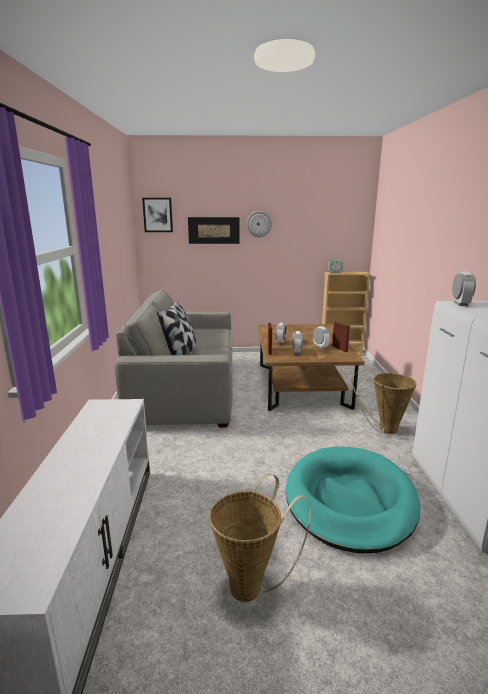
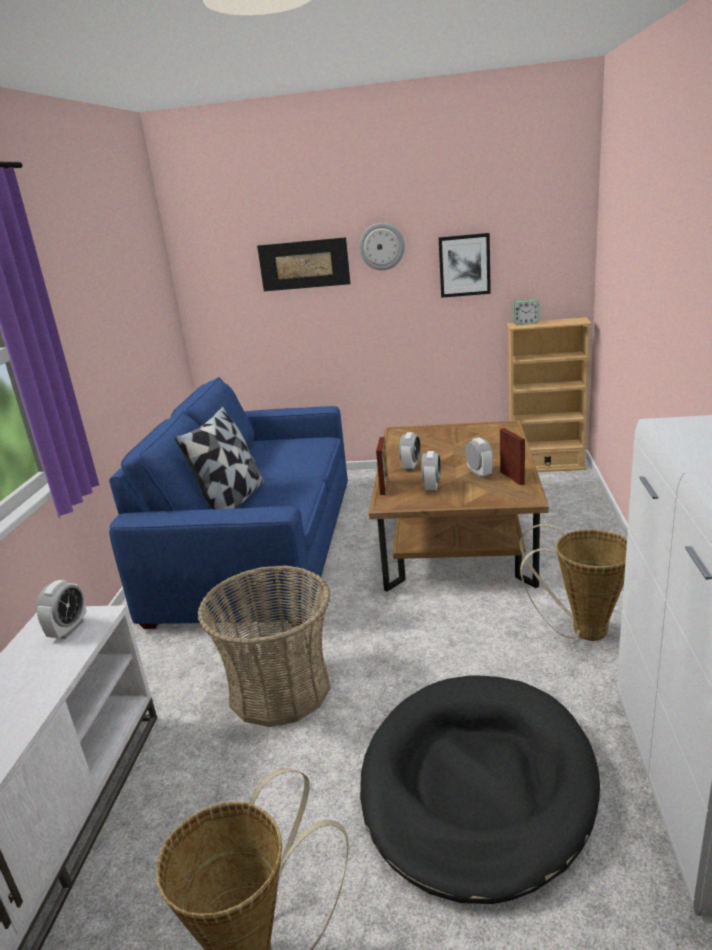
camera: 10 degrees right, 5 degrees up
(158, 215) = (207, 246): picture -> picture (464, 265)
(186, 389) = (259, 548): grey sofa -> blue sofa
(221, 457) = (279, 688): none -> basket
(350, 500) = (477, 785): turquoise dog bed -> black dog bed
(460, 304) = (681, 427): alarm clock -> alarm clock (68, 629)

